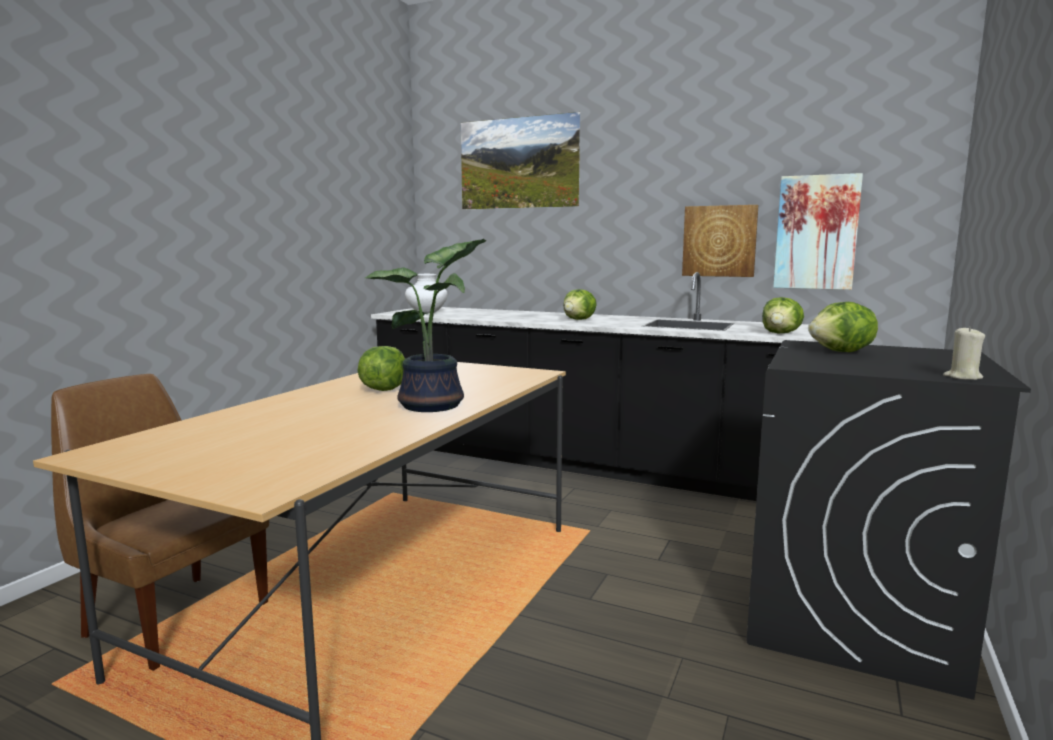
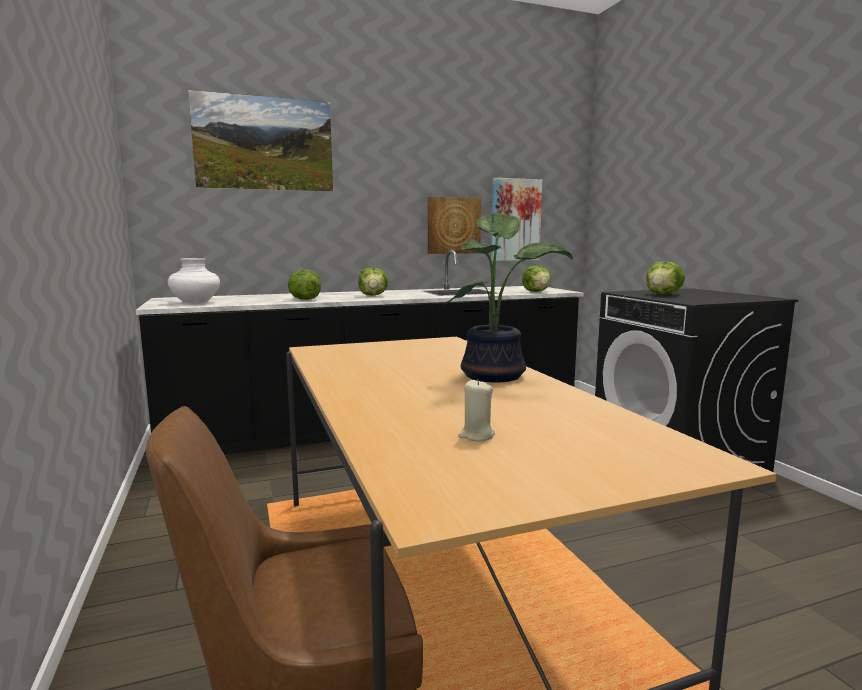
camera: 45 degrees left, 0 degrees up
(383, 389) = (397, 374): lettuce -> lettuce (304, 299)
(962, 377) = (761, 298): beige candle -> beige candle (476, 436)

